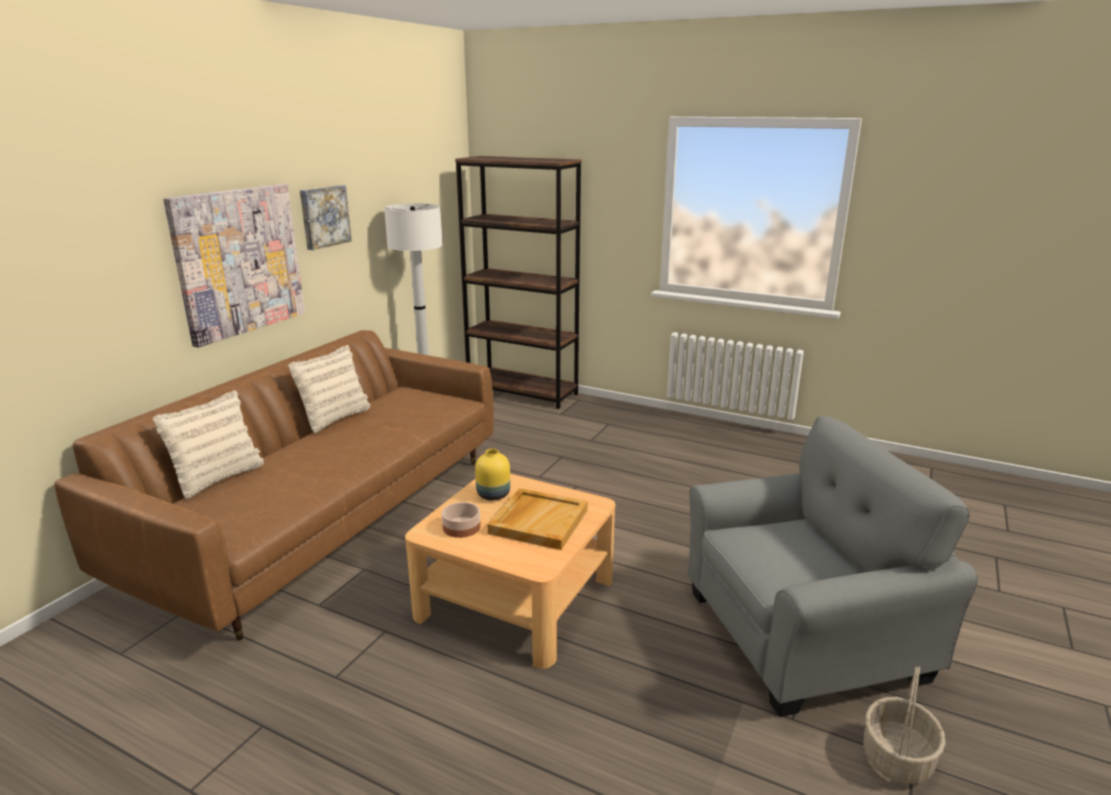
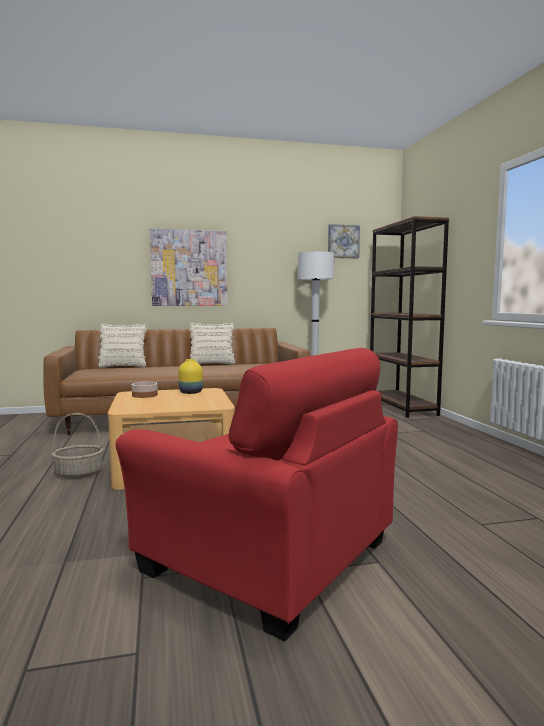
camera: 50 degrees right, 15 degrees down
(324, 216) = (254, 254): picture -> picture (343, 241)
(538, 521) = (176, 402): beige tray -> none
(802, 634) = (266, 556): grey armchair -> red armchair
(898, 759) = (133, 643): basket -> basket (78, 474)

